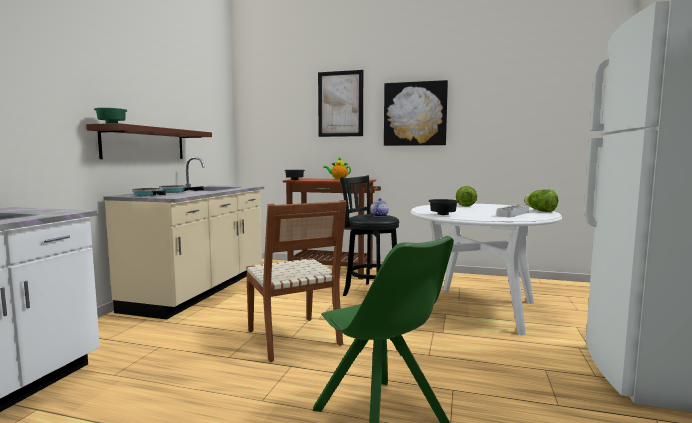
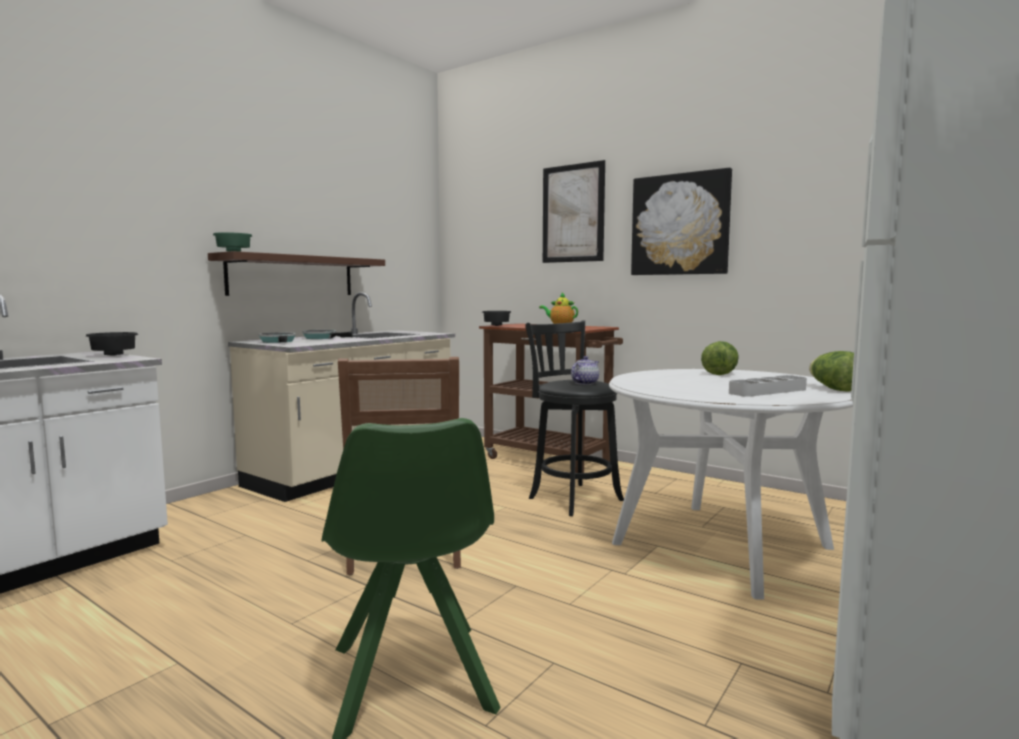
camera: 20 degrees right, 0 degrees up
(442, 214) = (642, 386): black bowl -> black bowl (115, 355)

